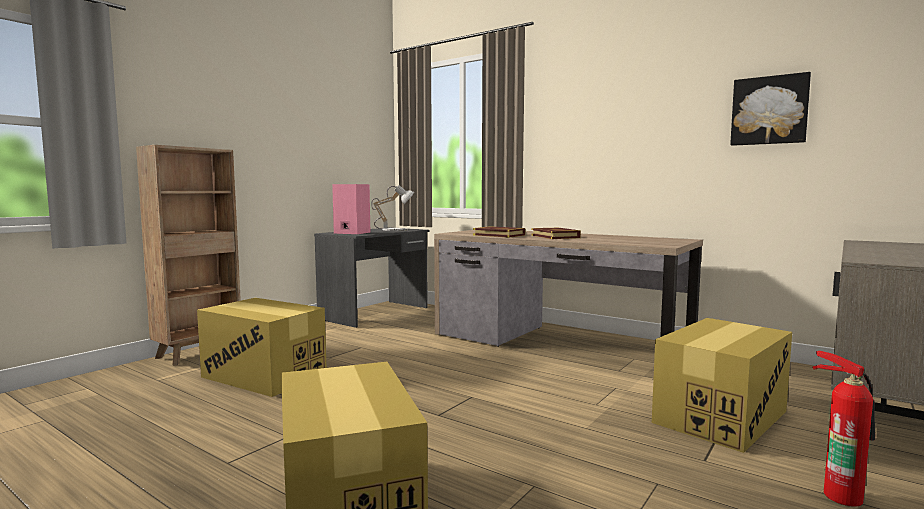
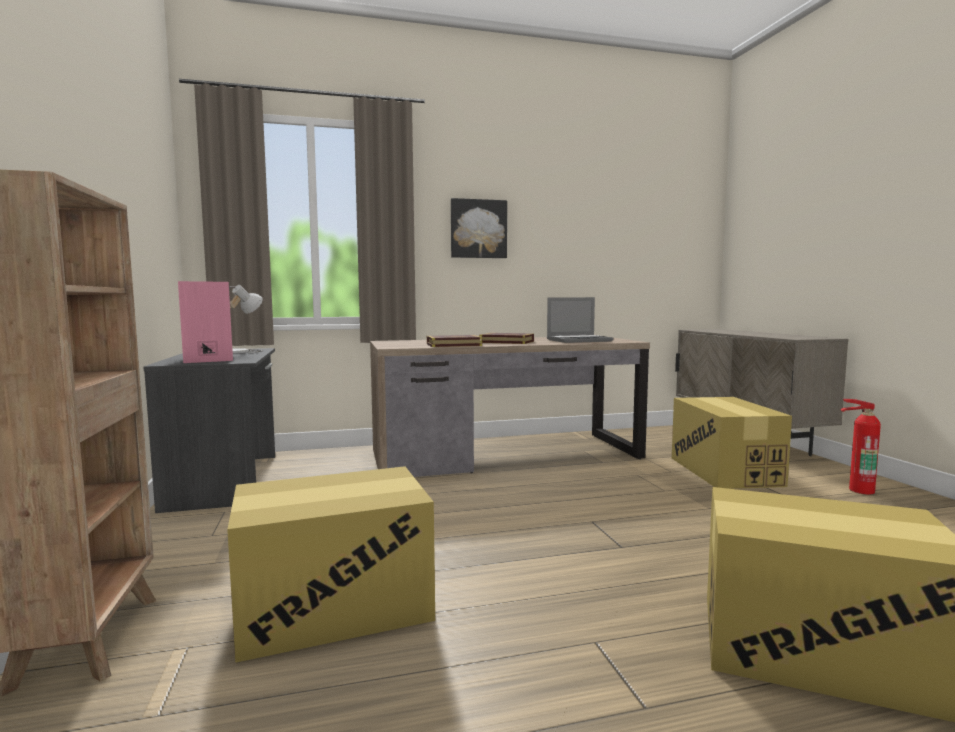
camera: 50 degrees left, 0 degrees up
(625, 241) = (579, 340): none -> laptop
(769, 110) = (631, 229): picture -> picture (478, 229)

